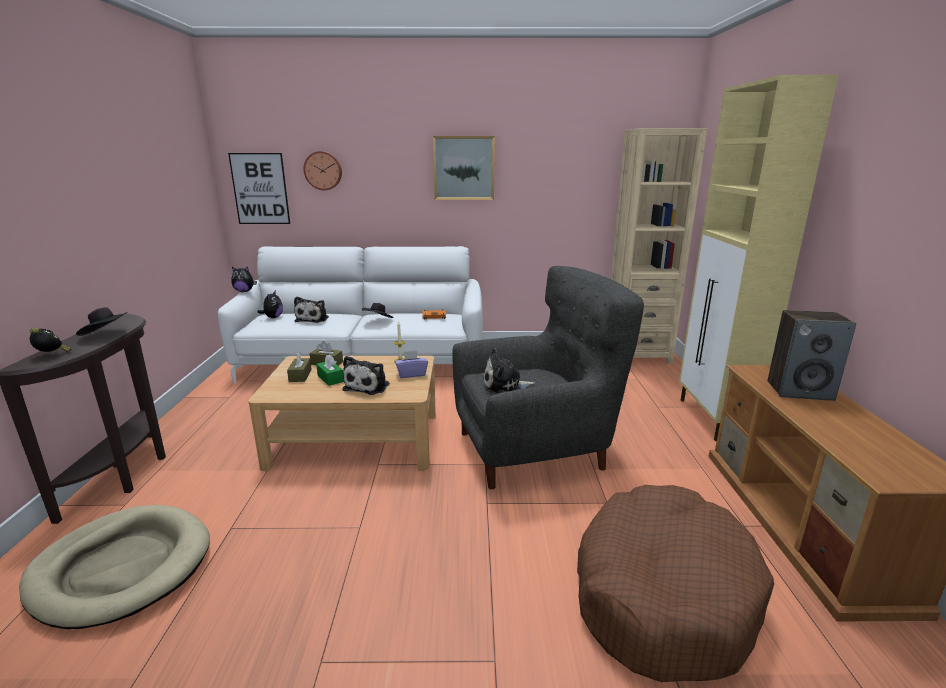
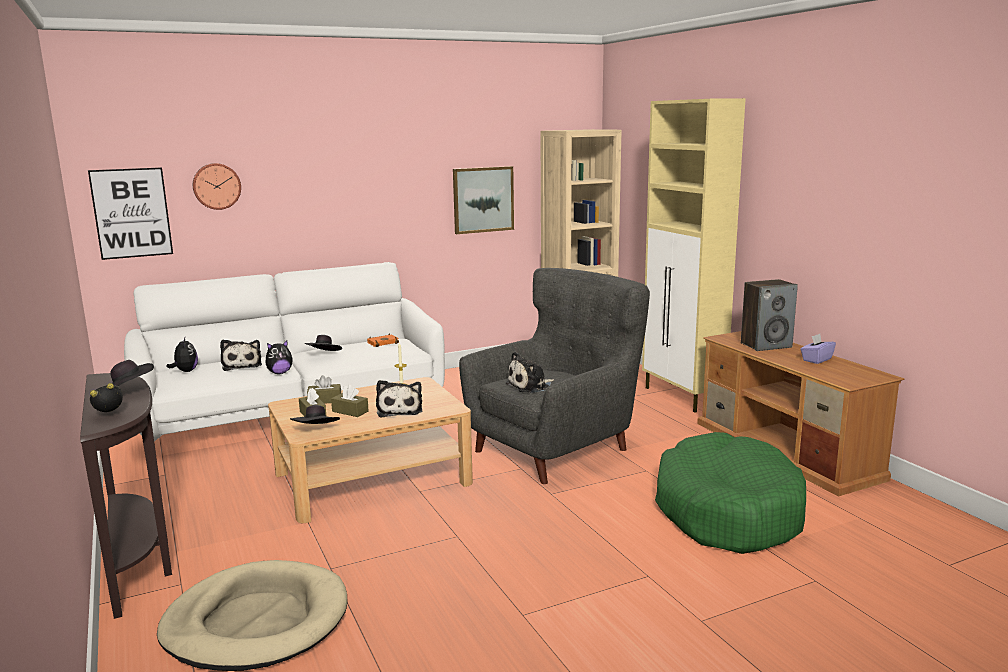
camera: 25 degrees left, 5 degrees down
(52, 355) = (110, 415): alarm clock -> alarm clock turned 45 degrees counterclockwise
(244, 291) = (133, 344): plush toy -> plush toy (279, 373)
(280, 393) = (316, 431): none -> black hat
(330, 378) = (350, 411): green tissue box -> brown tissue box
(411, 374) = (428, 394): purple tissue box -> purple tissue box (816, 360)
(464, 168) = (383, 175): picture -> picture (483, 199)
(662, 593) = (727, 511): brown dog bed -> green dog bed

